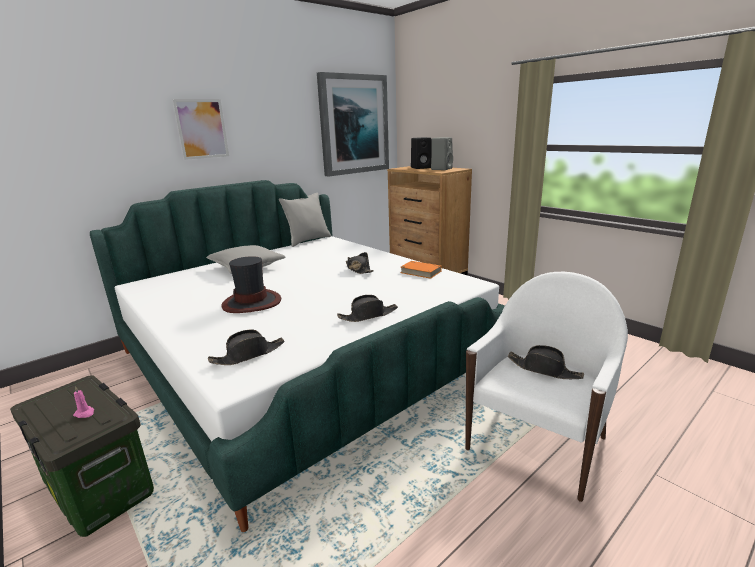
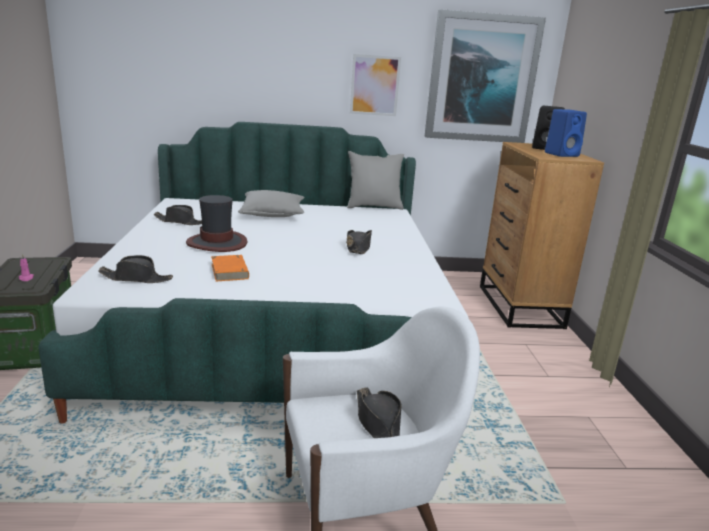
camera: 35 degrees right, 0 degrees up
(202, 129) = (284, 63): picture -> picture (375, 85)
(368, 315) = (275, 288): black hat -> black hat (180, 221)
(420, 272) = (411, 272): orange book -> orange book (230, 271)
(441, 169) = (562, 154): grey speaker -> blue speaker

